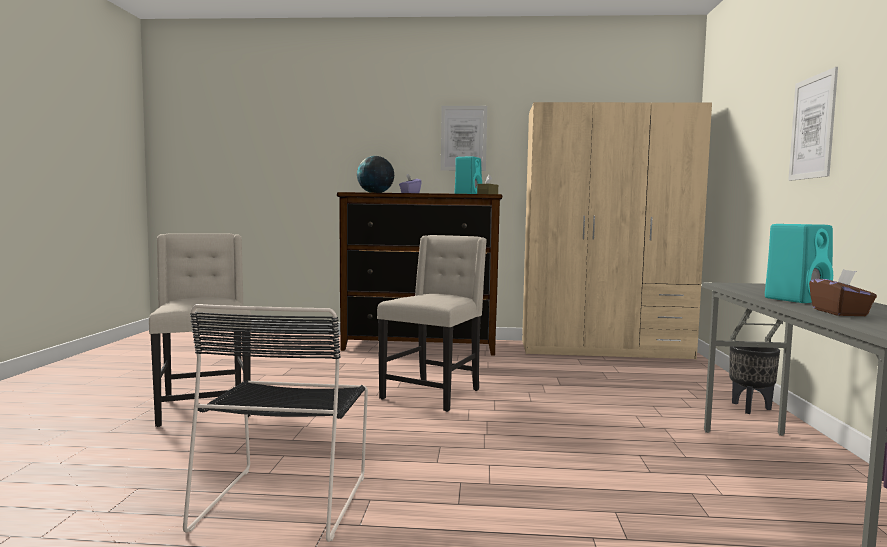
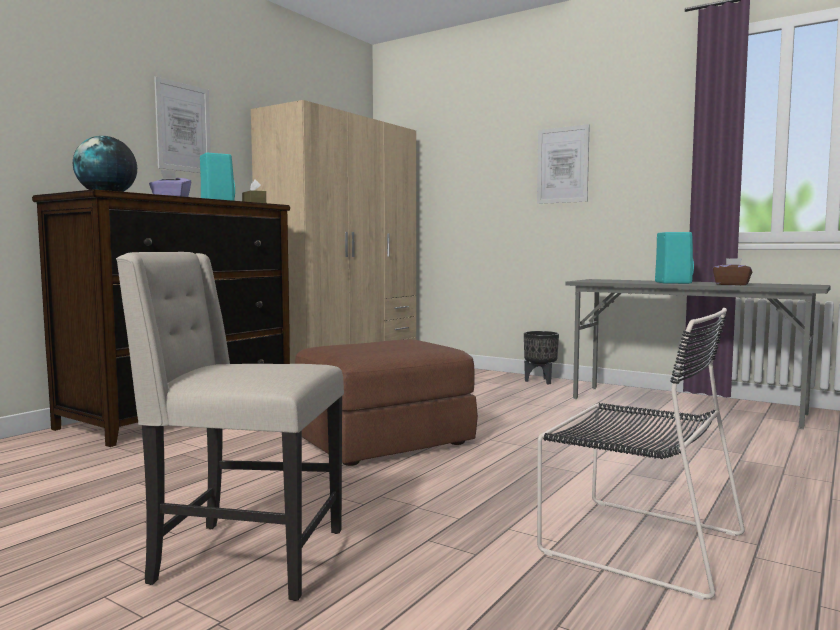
camera: 60 degrees left, 0 degrees up
(433, 394) = (384, 441): beige chair -> brown ottoman

